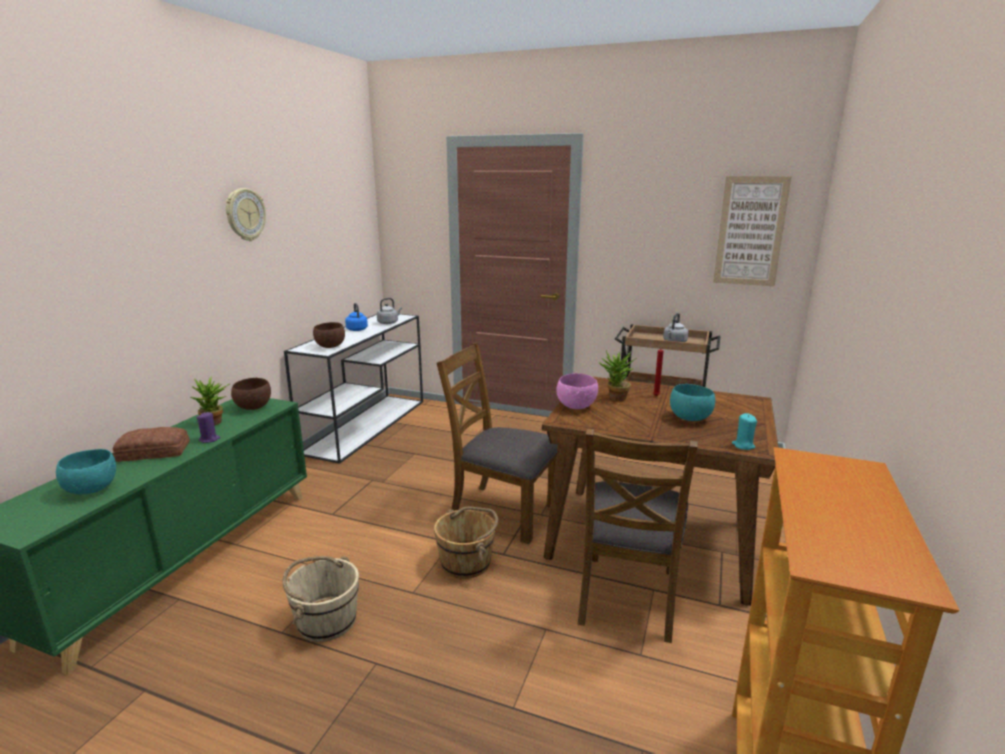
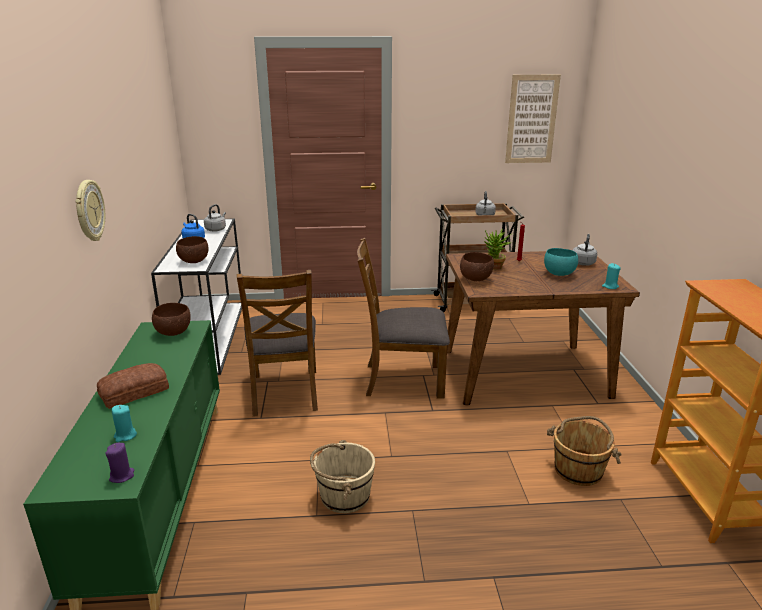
camera: 25 degrees left, 5 degrees up
(93, 489) = (125, 436): turquoise bowl -> turquoise candle
(209, 439) = (174, 369): purple candle -> purple candle (122, 476)
(215, 423) = (156, 354): potted plant -> none
(245, 214) = (115, 135): wall clock -> wall clock (89, 211)
(467, 562) = (411, 423): brown bucket -> brown bucket (578, 470)
(577, 407) = (476, 279): pink bowl -> brown bowl
(628, 595) = (540, 414): brown chair -> brown chair (284, 392)
(740, 411) = (583, 263): none -> grey kettle

